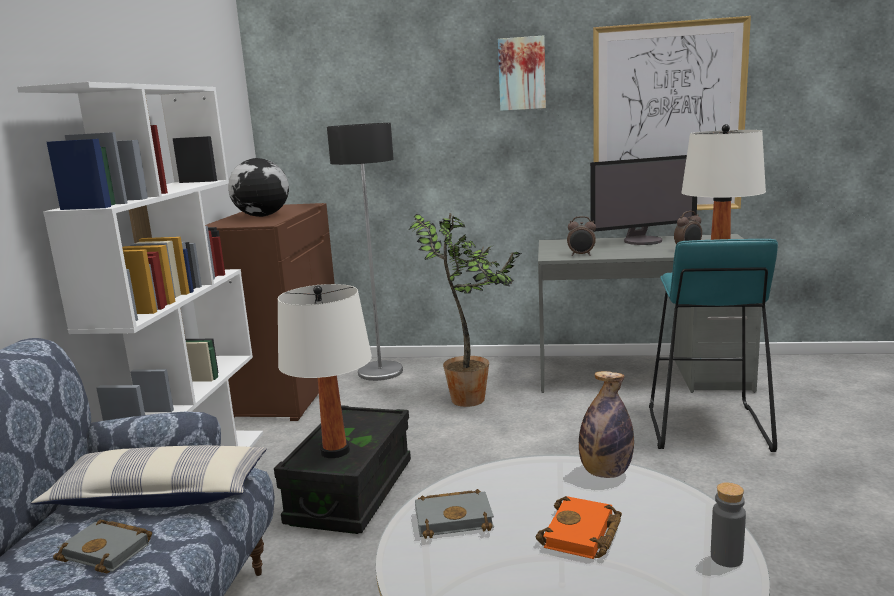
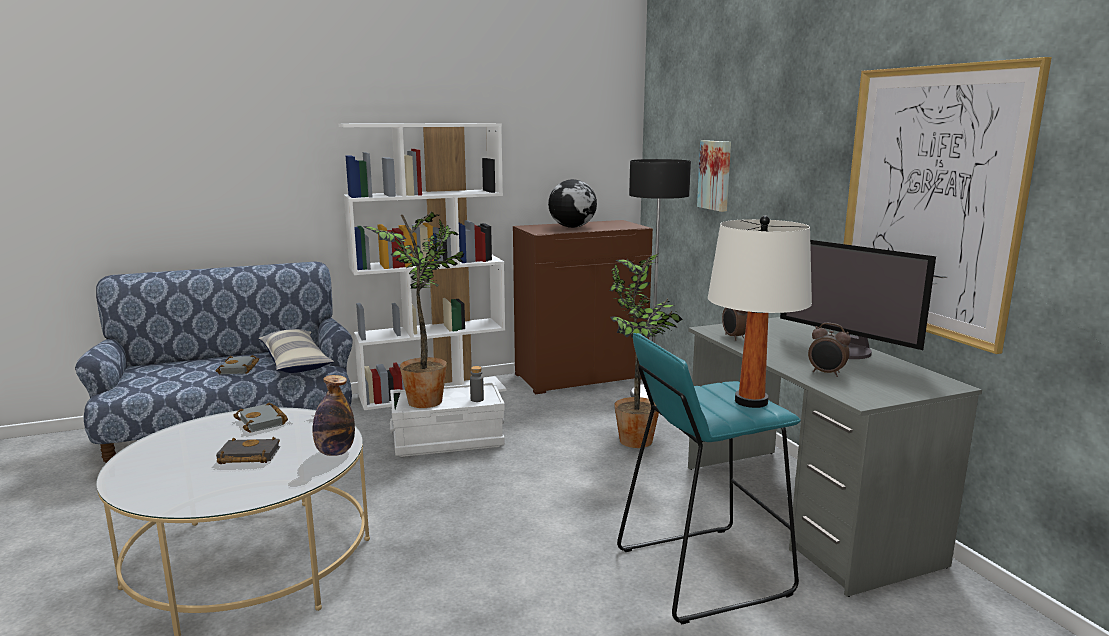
camera: 60 degrees right, 0 degrees up
(335, 451) = (426, 399): white table lamp -> potted plant
(351, 492) = (447, 440): black storage box -> white storage box
(522, 74) = (801, 122): picture -> picture (716, 175)
(582, 535) = (247, 457): orange book -> black book
(726, 558) = (222, 501): grey bottle -> grey bottle (477, 399)

